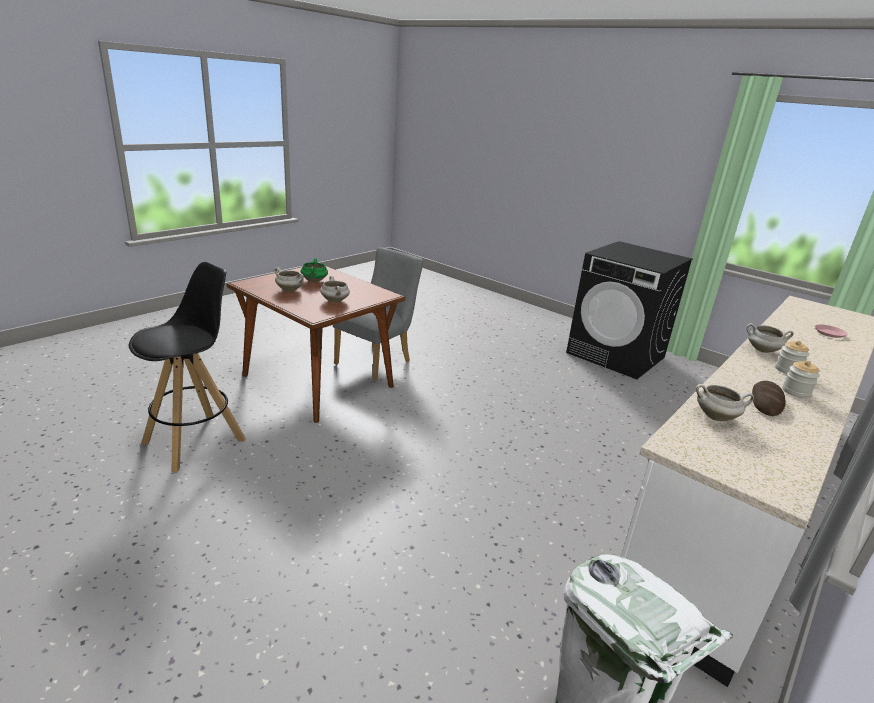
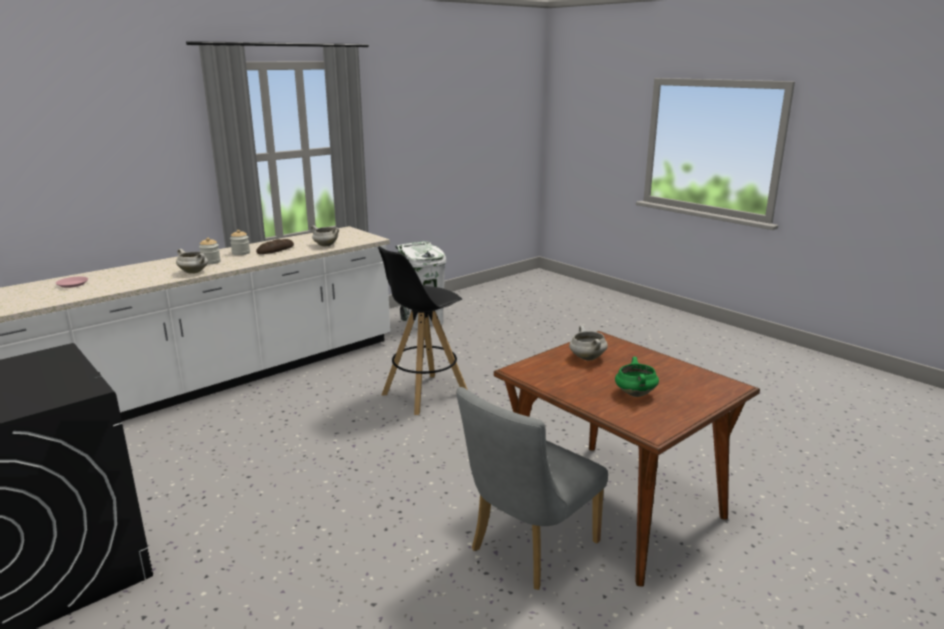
camera: 170 degrees left, 5 degrees down
(195, 441) = (701, 431): black stool -> black stool (424, 394)
(290, 290) = (657, 374): white cooking pot -> none

